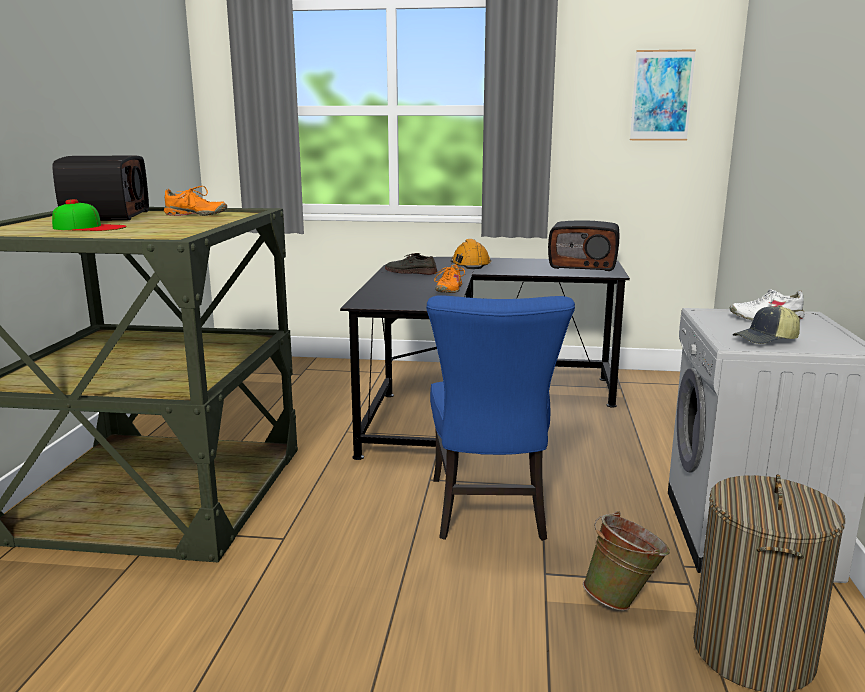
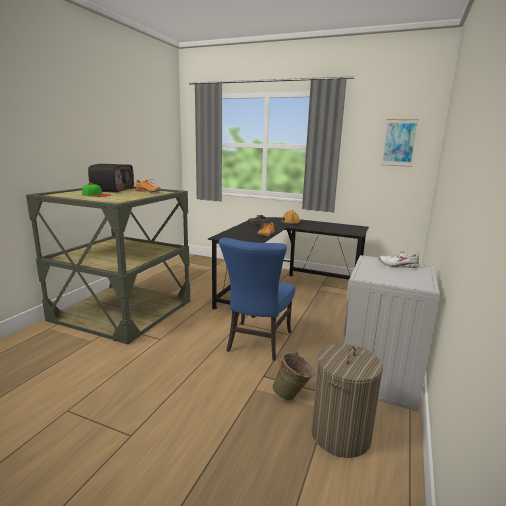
camera: 15 degrees right, 0 degrees up
(583, 265) = (347, 227): radio -> none
(766, 340) = (381, 276): cap -> none

